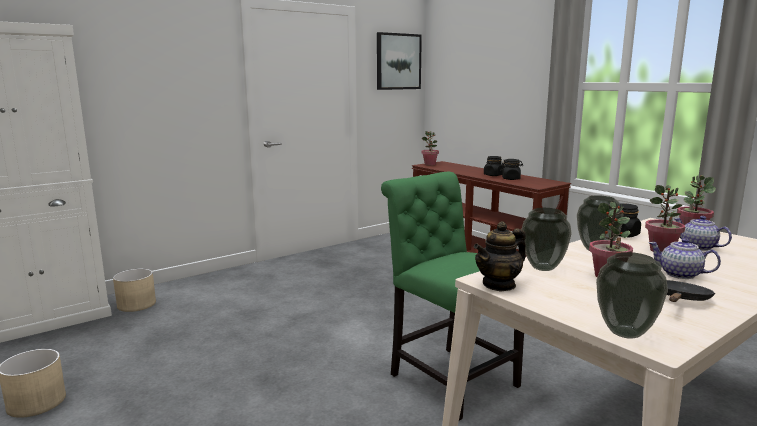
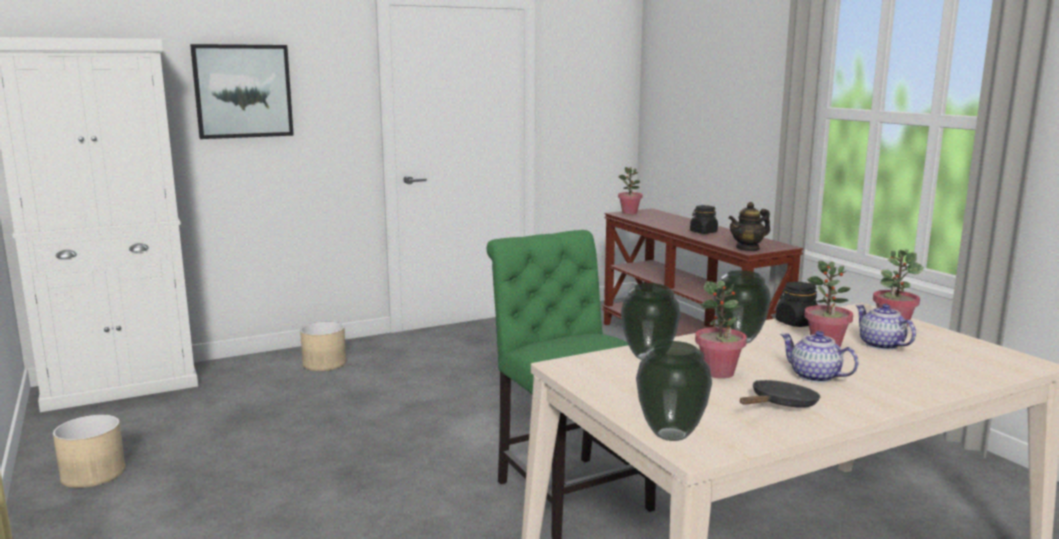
camera: 10 degrees right, 0 degrees up
(136, 304) = (230, 375): beige planter -> beige planter (324, 363)
(398, 61) = (598, 69): picture -> picture (243, 91)
(499, 285) = (576, 373): teapot -> teapot (748, 248)
(511, 179) = (723, 238): black jar -> none

